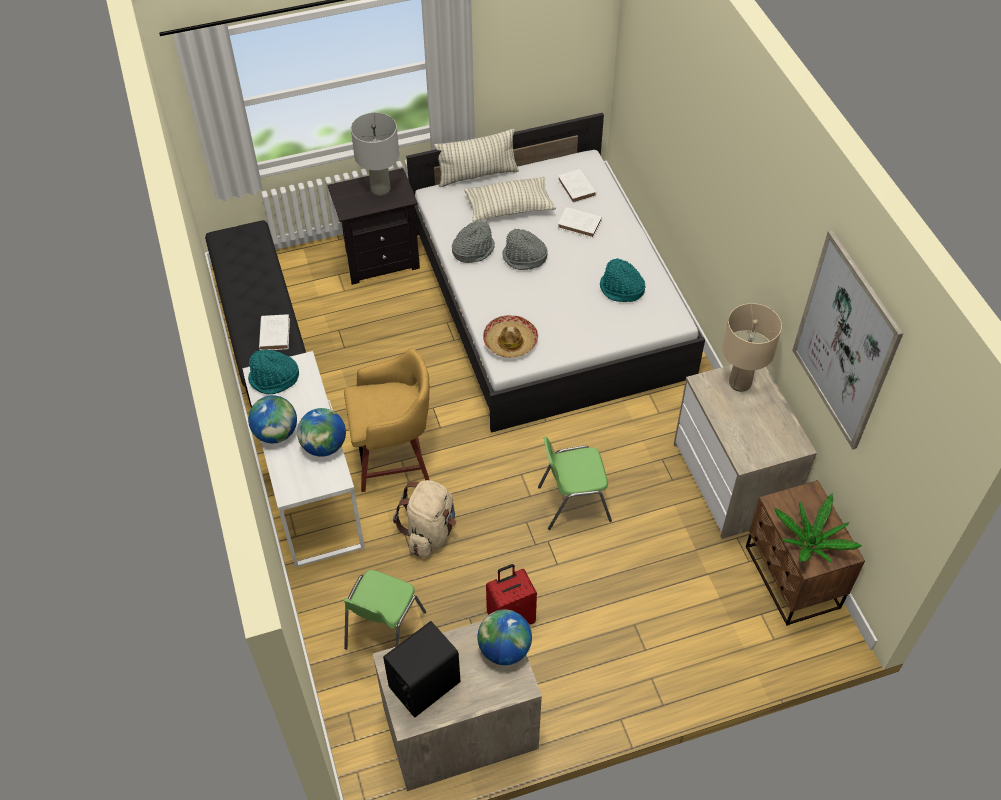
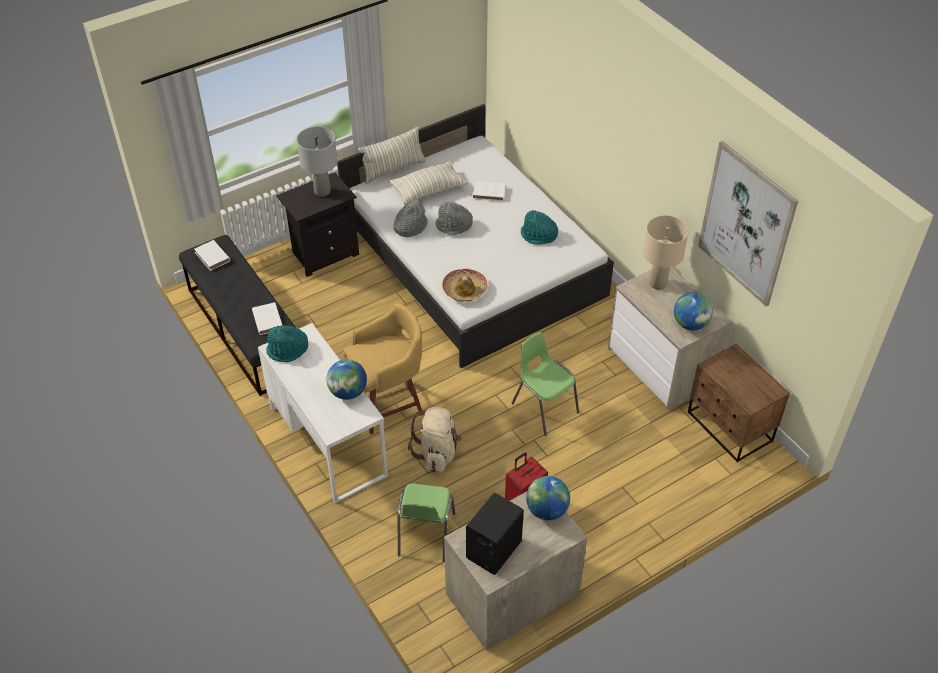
camera: 15 degrees left, 5 degrees down
(276, 433) = (304, 390): globe -> globe (690, 324)
(573, 503) = (544, 408): green chair -> green chair turned 75 degrees clockwise
(577, 189) = (477, 166): white book -> white book (213, 257)
(811, 543) = (746, 389): potted plant -> none

